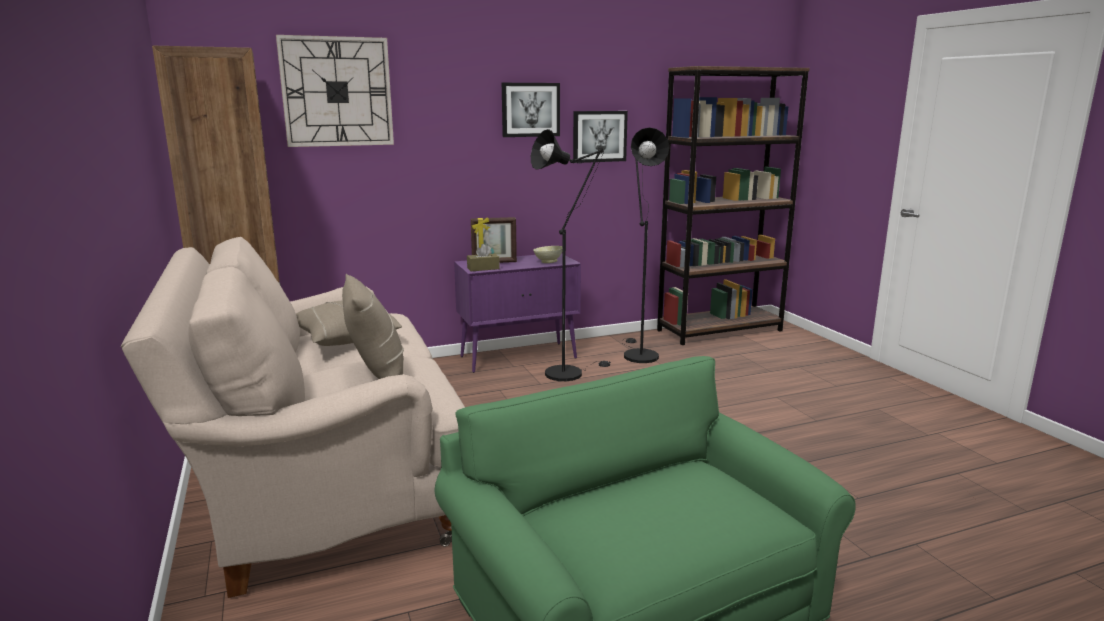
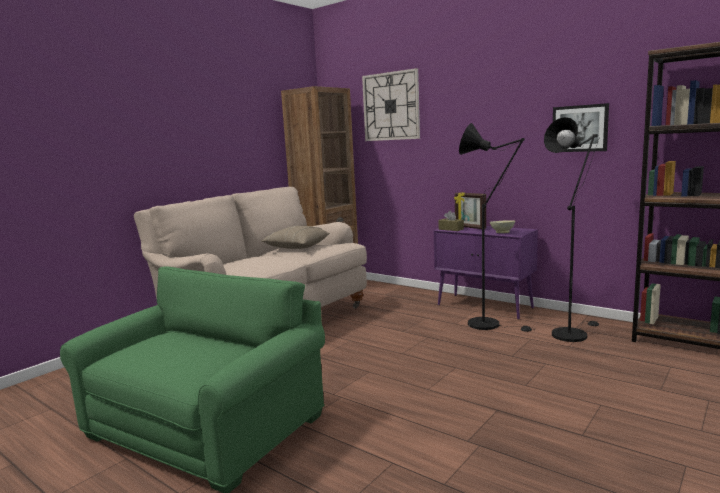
camera: 60 degrees right, 5 degrees down
(377, 374) = (252, 260): beige pillow -> none
(530, 109) = (515, 109): picture -> none

